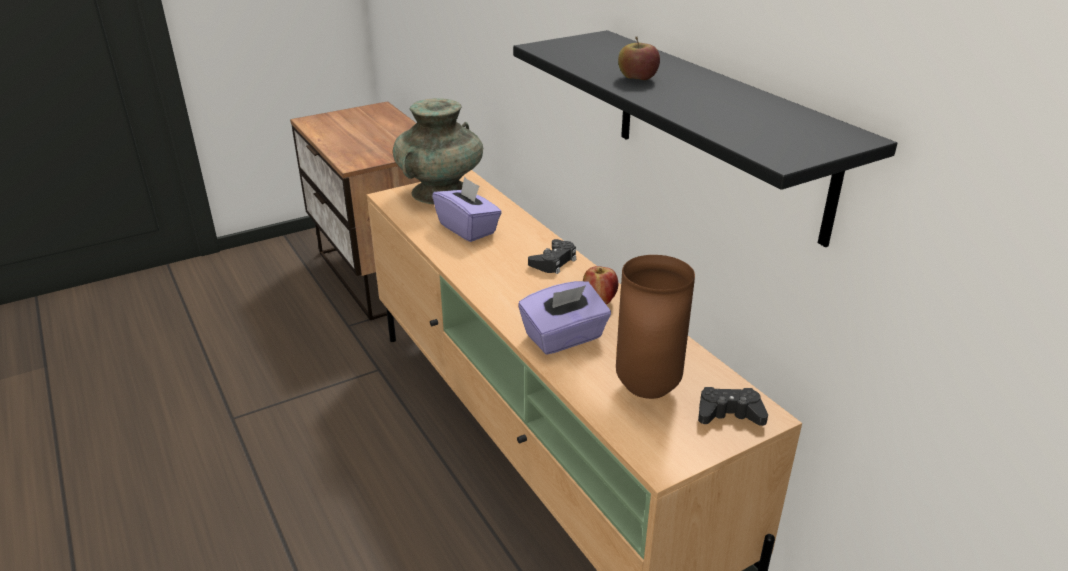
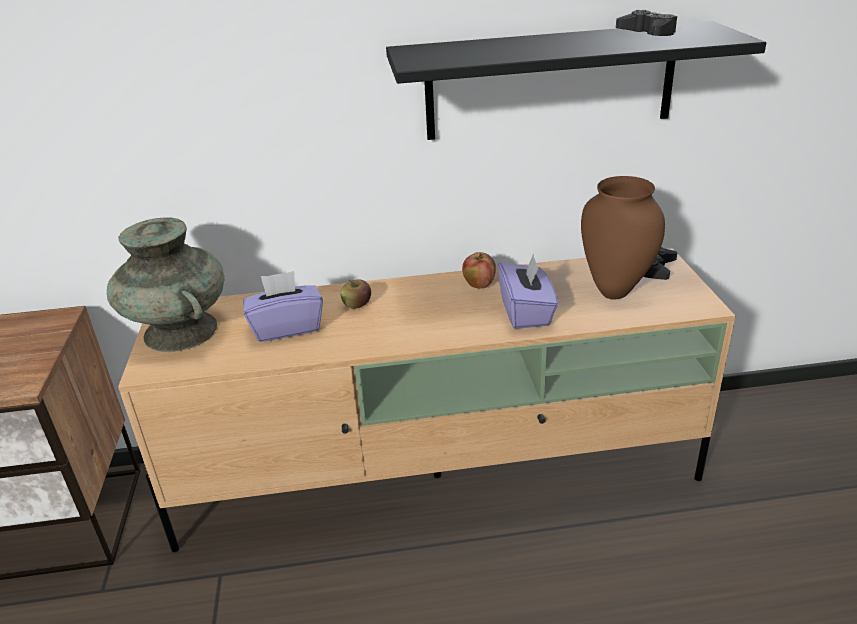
camera: 65 degrees left, 0 degrees up
(553, 262) = (397, 293): black game controller -> black game controller (647, 33)
(637, 78) = (542, 49): apple -> apple (357, 305)

